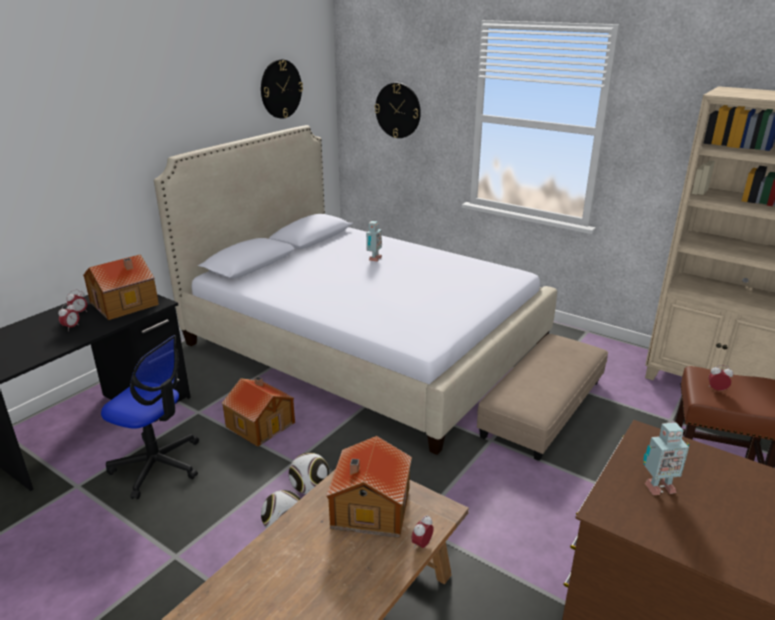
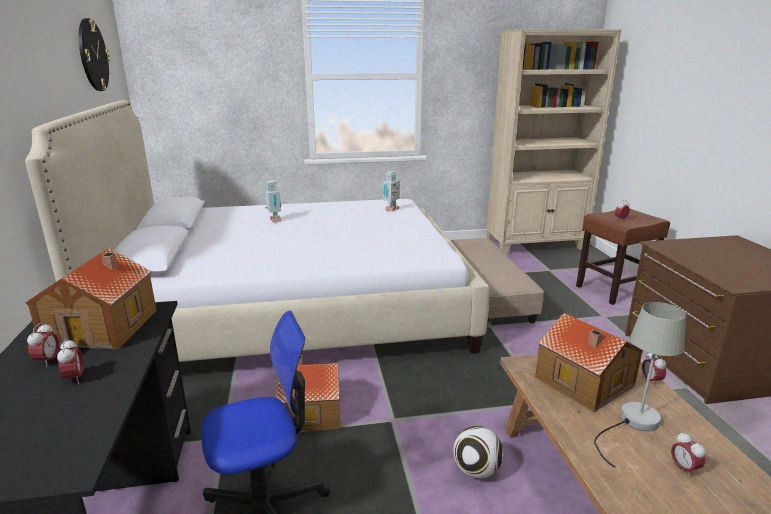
camera: 45 degrees left, 5 degrees down
(302, 602) = (683, 469): none -> alarm clock
(309, 488) = (439, 429): football -> none
(337, 555) = (633, 423): none -> grey table lamp
(398, 110) = (215, 80): wall clock -> none
(657, 487) = (719, 263): toy robot -> toy robot (390, 209)

